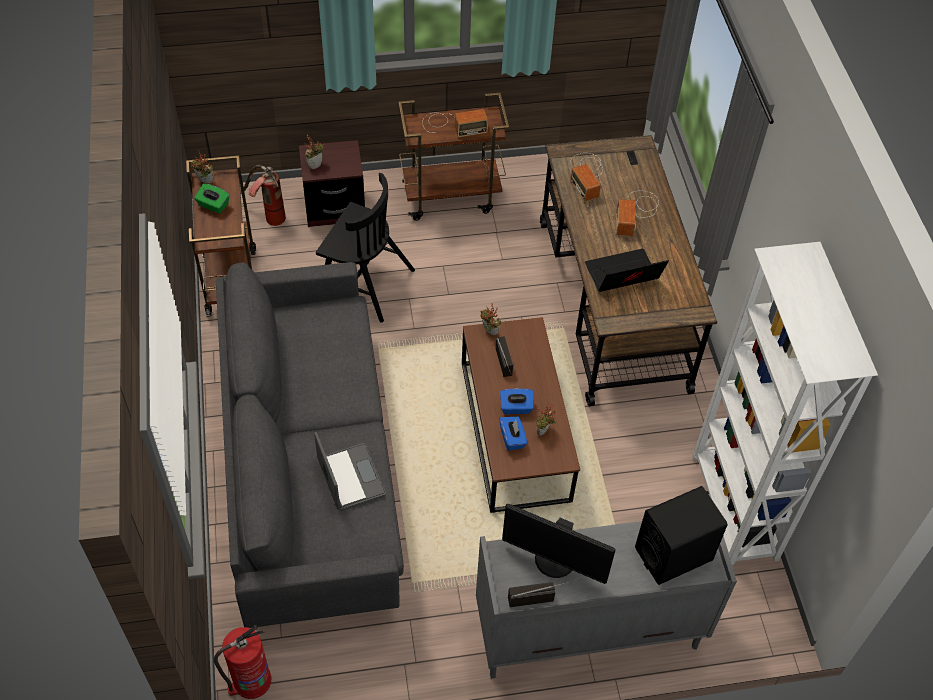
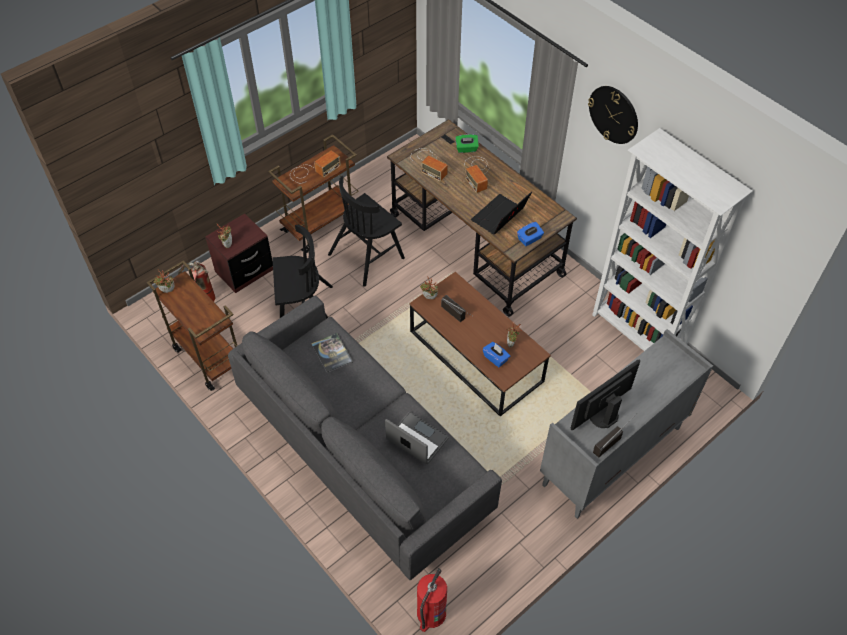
camera: 30 degrees left, 0 degrees up
(213, 205) = (187, 305): green tissue box -> green tissue box (466, 149)
(333, 336) = (331, 353): none -> book
(482, 254) = (369, 253): none -> black chair
(516, 408) = (483, 337): blue tissue box -> blue tissue box (529, 239)
(554, 561) = (602, 414): monitor -> monitor turned 150 degrees clockwise
(673, 554) = (665, 370): black speaker -> none
(789, 202) = (613, 114): none -> wall clock

